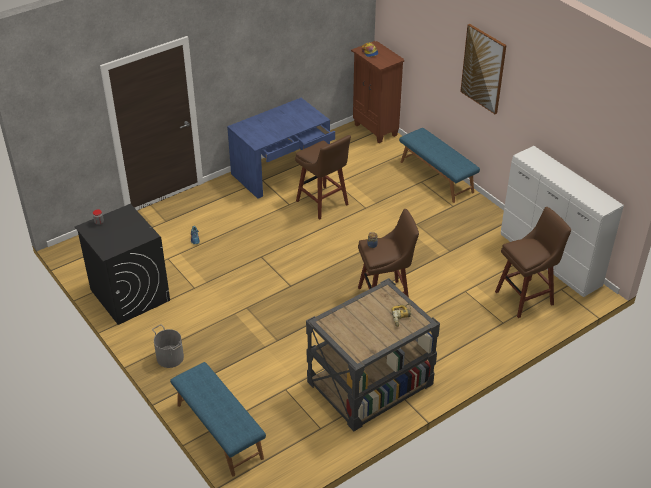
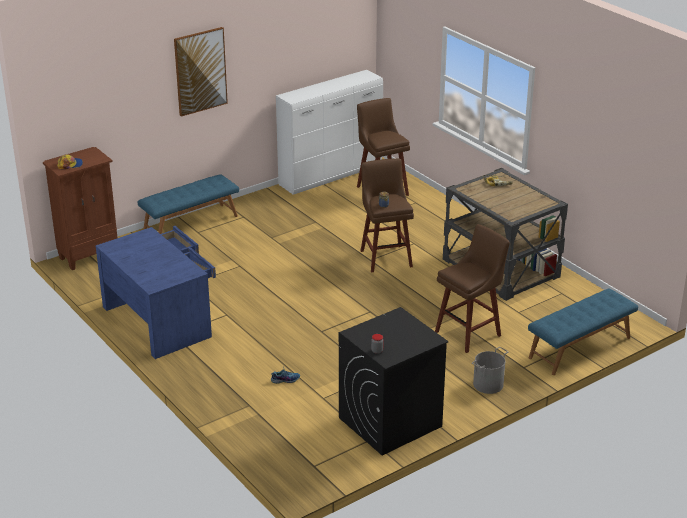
camera: 90 degrees left, 10 degrees down
(322, 203) = (228, 292): brown stool -> brown stool (469, 333)

